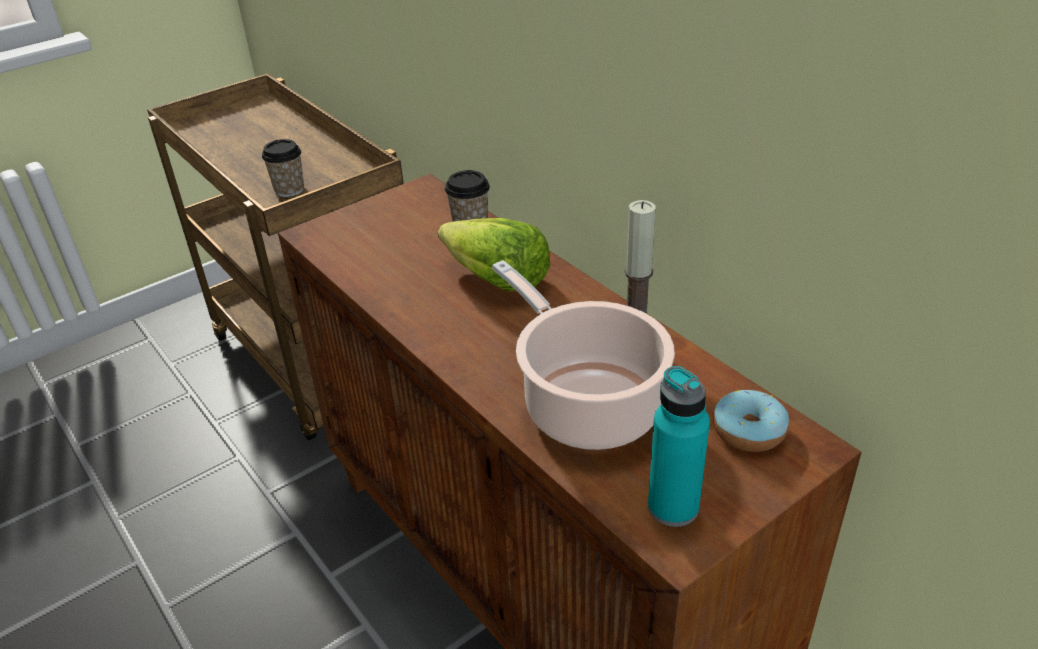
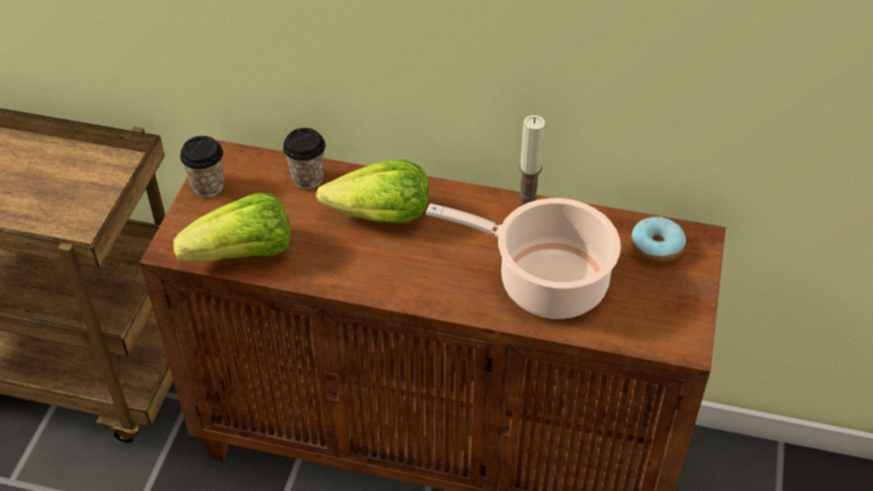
camera: 40 degrees left, 10 degrees up
(289, 190) = (63, 212): cup -> cup (208, 186)
(353, 259) = (244, 254): none -> lettuce
(673, 507) = (661, 322): turquoise bottle -> none

